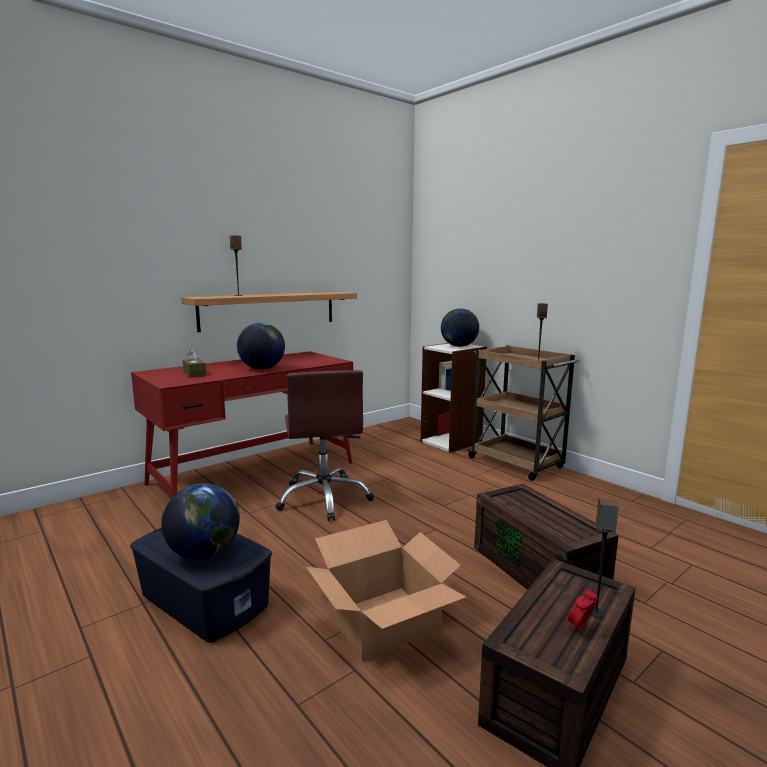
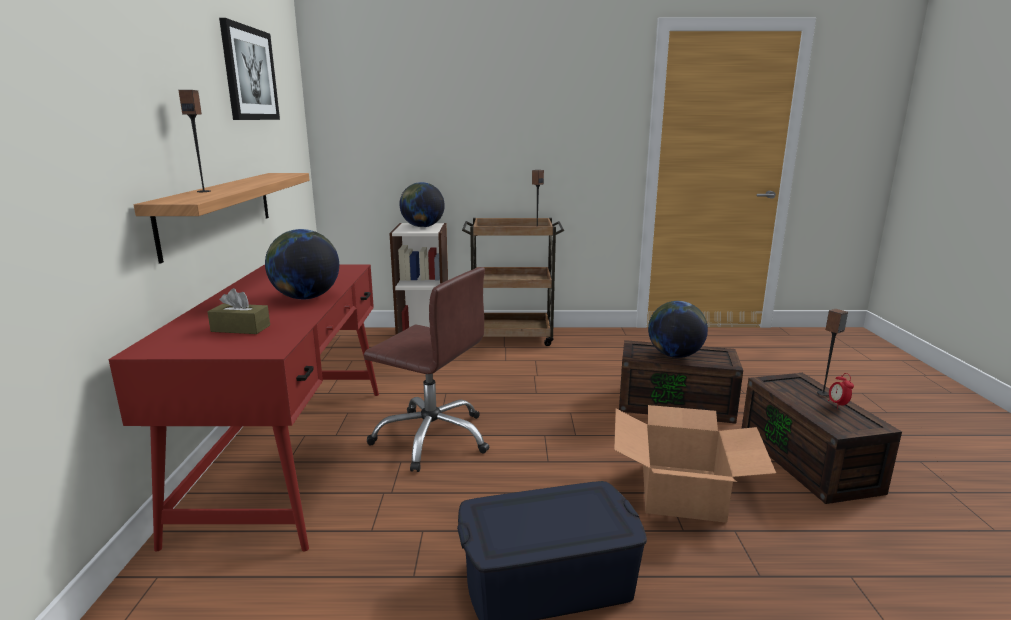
camera: 50 degrees left, 5 degrees up
(204, 553) = (567, 520): globe -> globe (674, 355)
(330, 225) = (249, 74): none -> picture

